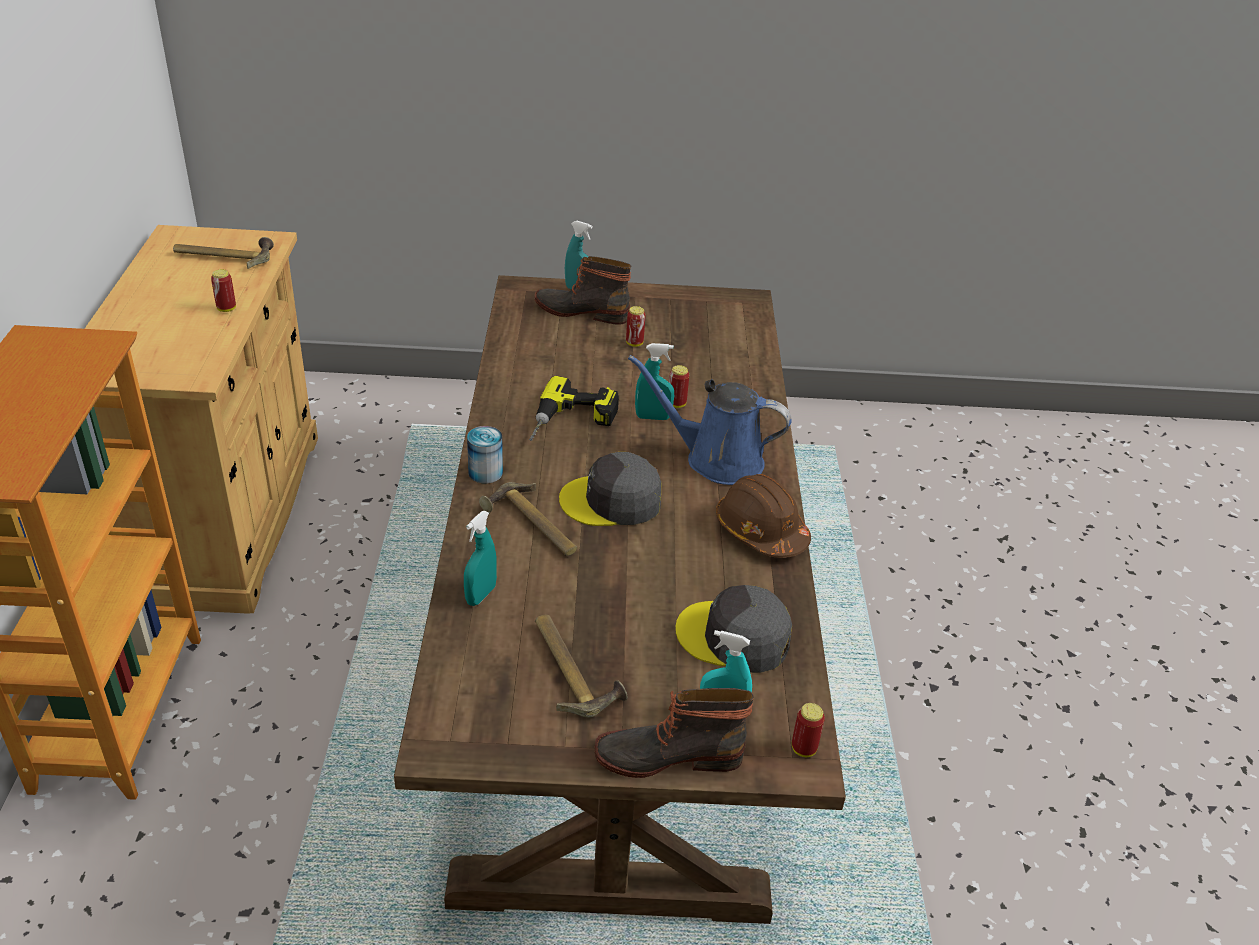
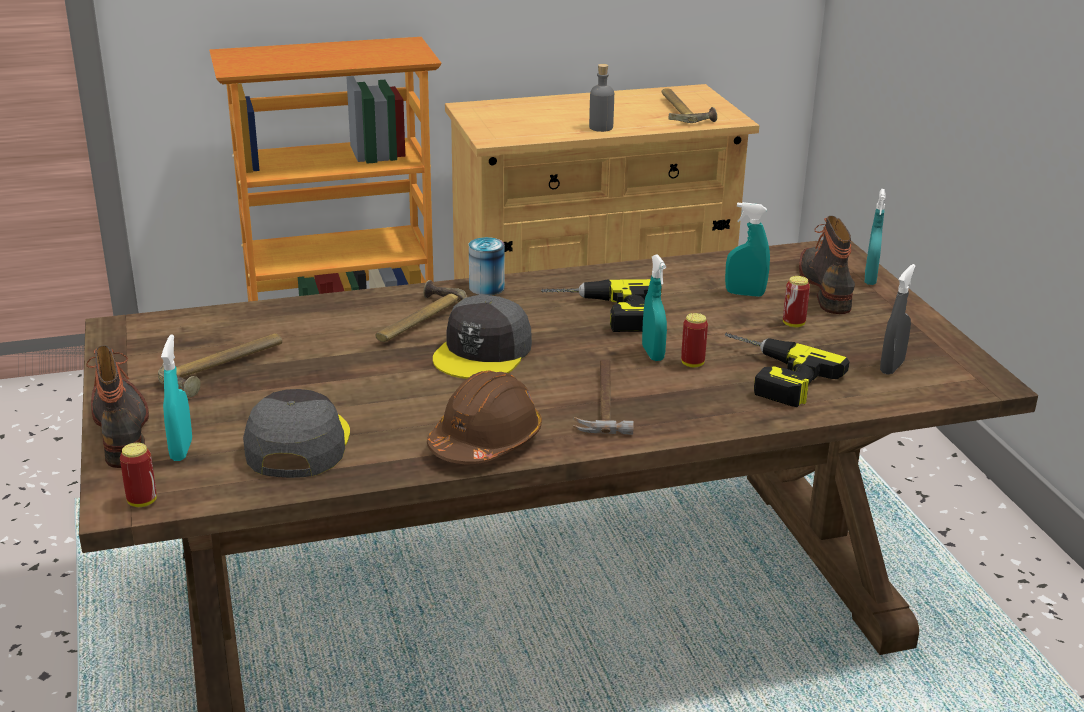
camera: 75 degrees right, 10 degrees down
(226, 309) = (601, 127): can -> grey bottle
(481, 595) = (308, 314): turquoise spray bottle -> turquoise spray bottle (744, 294)
(612, 501) = (483, 352): grey cap -> grey cap turned 135 degrees counterclockwise
(707, 377) = (768, 375): none -> power drill
(715, 326) = (892, 367): none -> grey spray bottle
(716, 459) = (602, 400): blue watering can -> hammer

